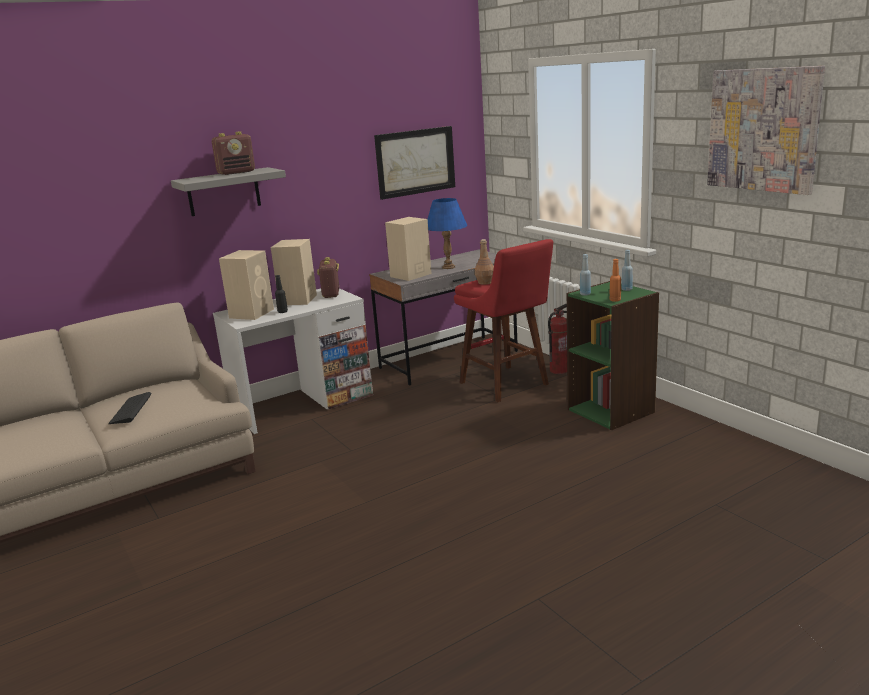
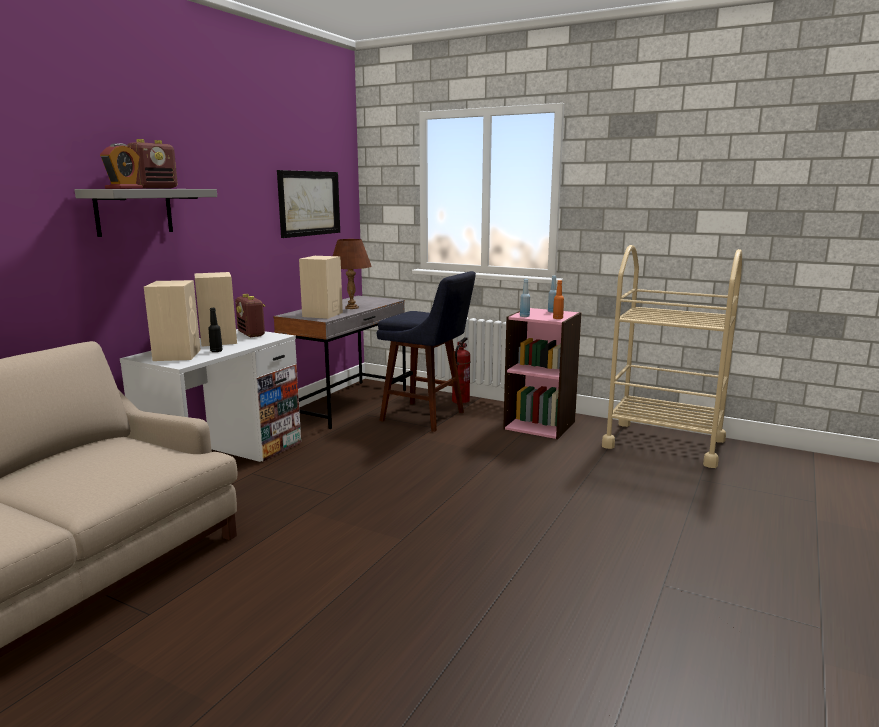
camera: 30 degrees left, 5 degrees down
(130, 410) = (77, 476): keyboard -> none
(202, 179) = (124, 188): none -> alarm clock
(449, 267) = (352, 307): blue table lamp -> brown table lamp
(485, 282) = (408, 316): brown bottle -> none
(507, 385) = (427, 417): red stool -> blue stool
(611, 410) = (540, 425): green bookcase -> pink bookcase
(727, 455) = (663, 443): none -> beige cart
(763, 130) = (674, 169): picture -> none

